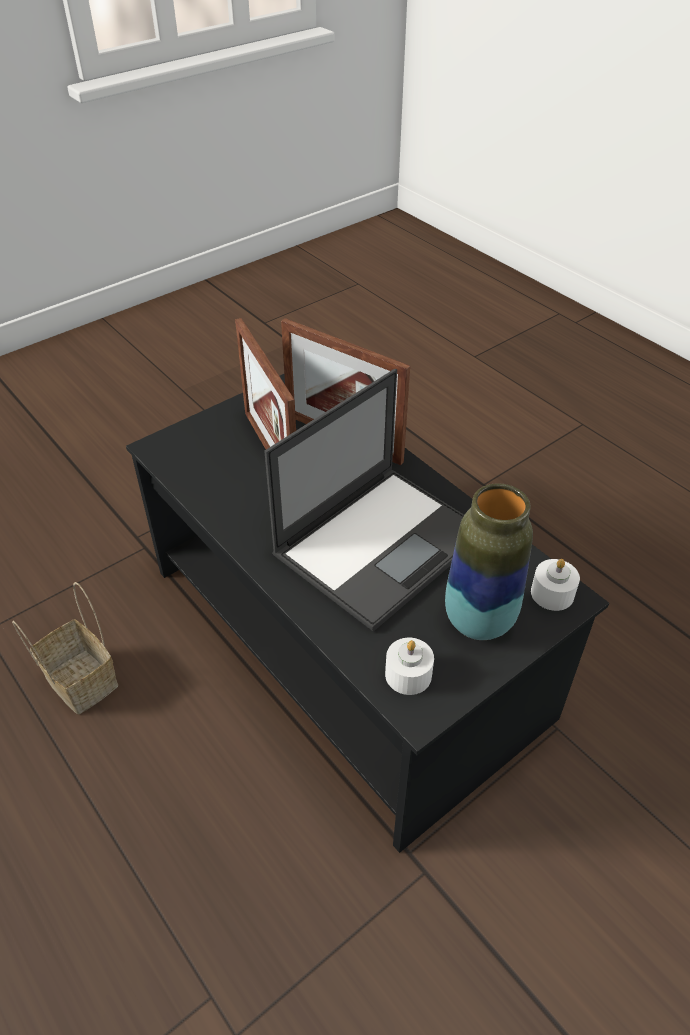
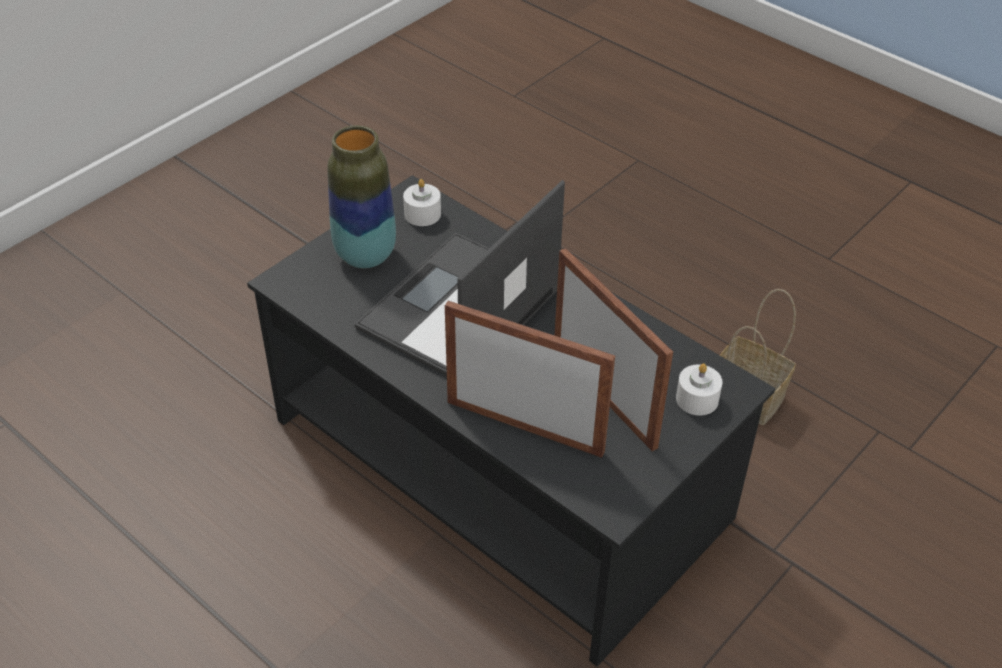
camera: 170 degrees right, 0 degrees up
(552, 593) = (297, 283): white candle -> white candle (697, 399)

